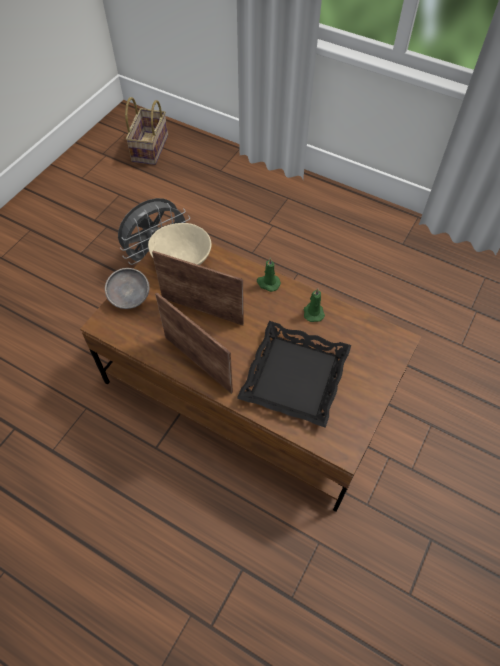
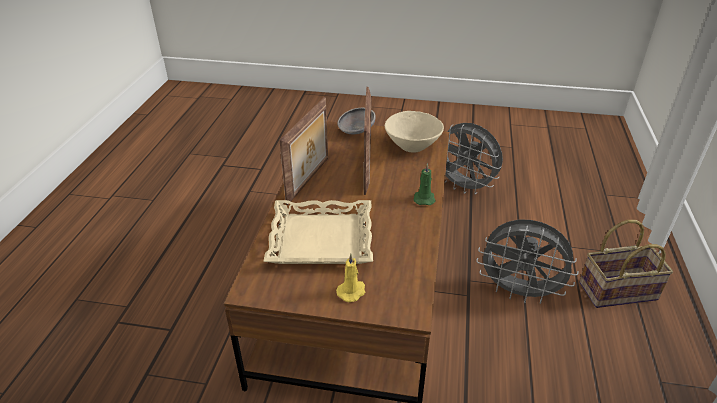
camera: 70 degrees right, 20 degrees down
(149, 147) = (584, 146): basket -> basket (618, 290)
(295, 377) = (321, 240): black tray -> beige tray
(302, 278) = (519, 292): none -> grey fan
(313, 312) = (408, 235): green candle -> none
(367, 373) = (352, 291): none -> yellow candle

